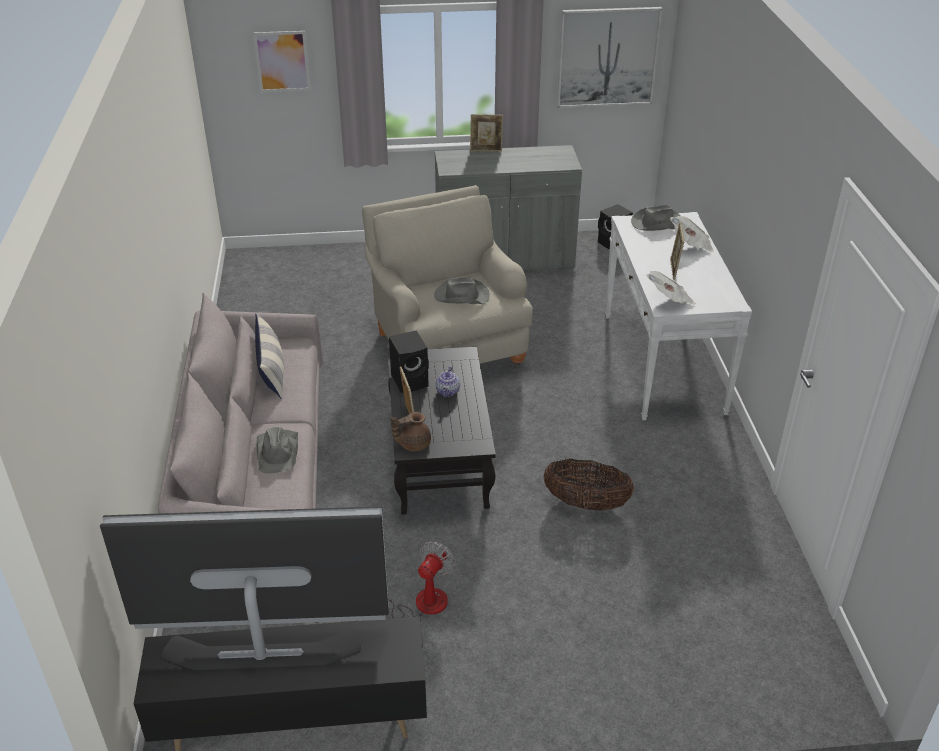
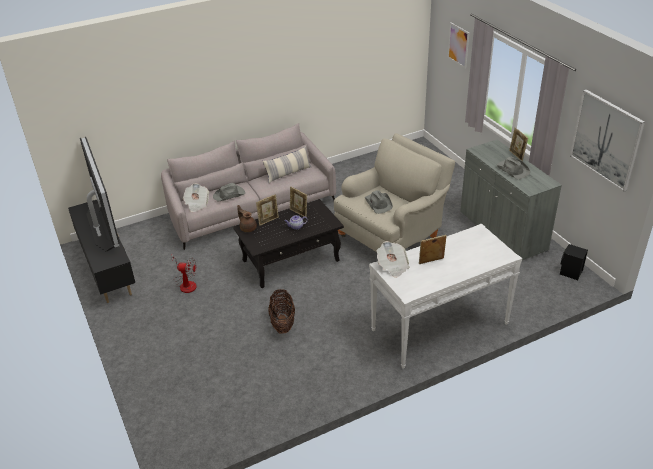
camera: 70 degrees right, 0 degrees up
(411, 380) = (299, 213): black speaker -> picture frame
(657, 223) = (488, 243): grey hat -> grey hat (512, 170)
(691, 245) = (471, 263): newspaper -> newspaper (196, 204)

